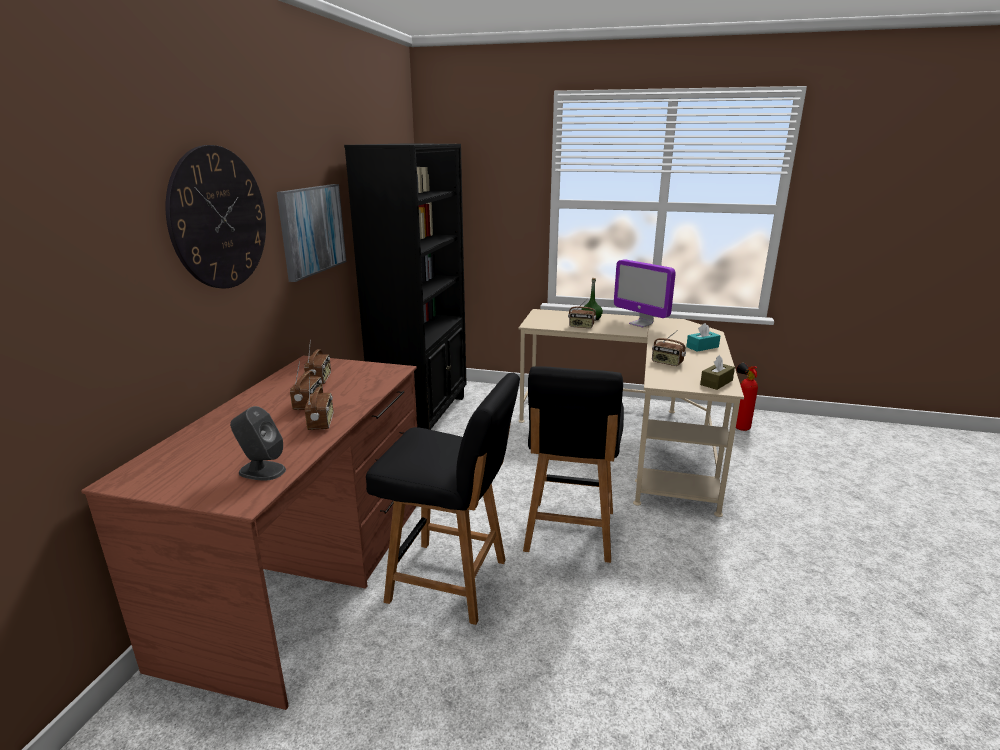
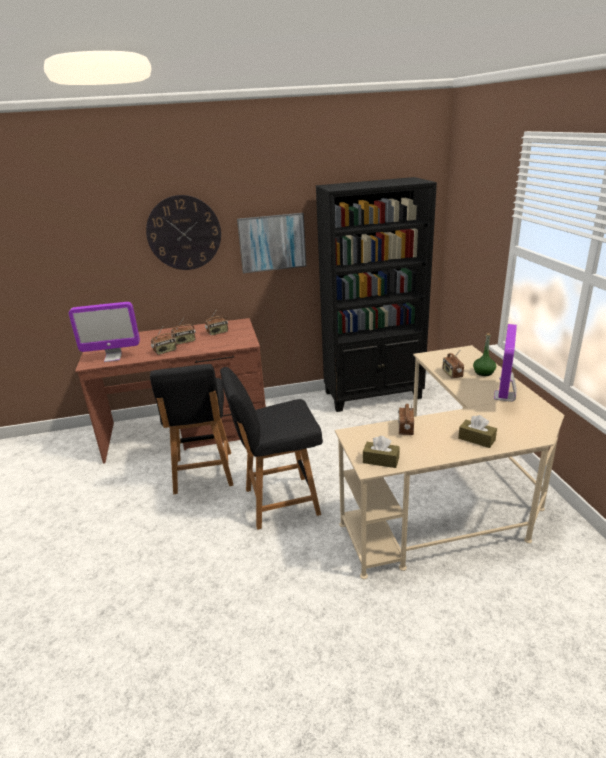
camera: 65 degrees right, 5 degrees up
(261, 471) = (113, 358): grey speaker -> monitor
(702, 347) = (476, 439): turquoise tissue box -> brown tissue box
(739, 427) = (568, 566): fire extinguisher -> none

